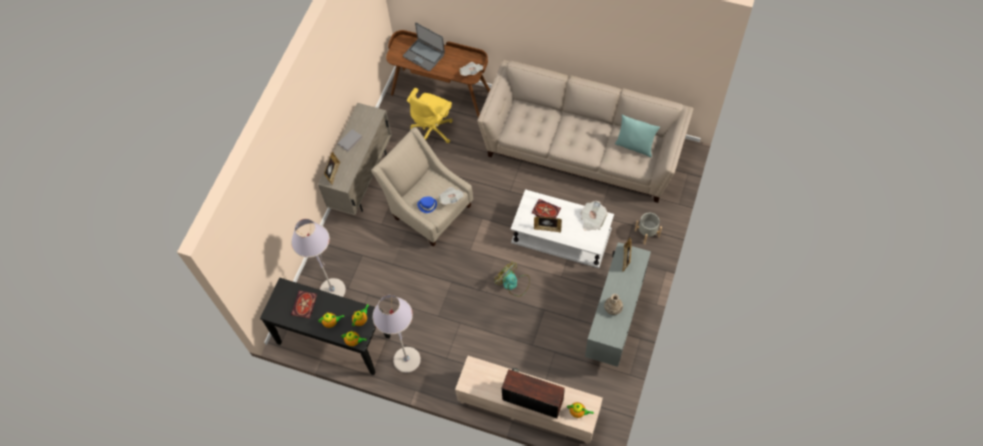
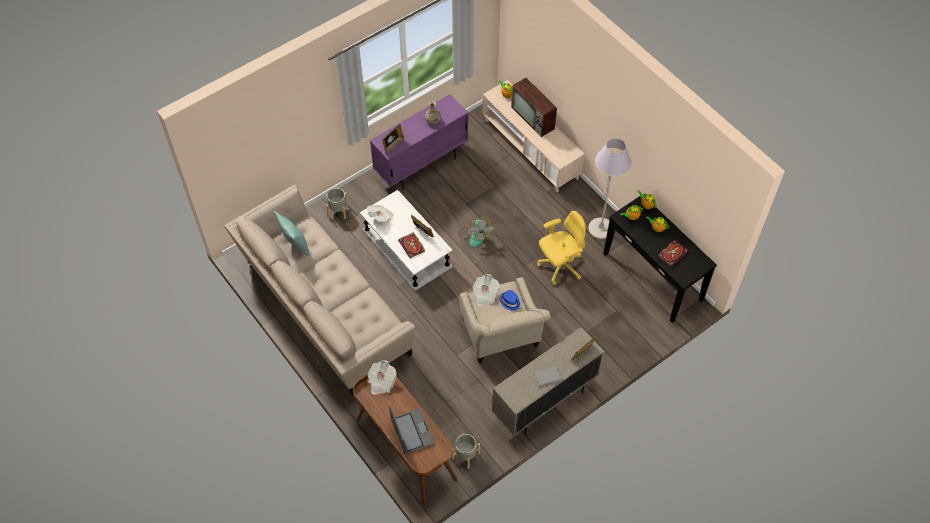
camera: 150 degrees left, 5 degrees down
(332, 290) = (631, 316): grey floor lamp -> none
(396, 112) = (465, 455): none -> grey planter
(433, 130) = (443, 412): yellow office chair -> yellow office chair (560, 266)
(614, 322) = (421, 166): grey cabinet -> purple cabinet

